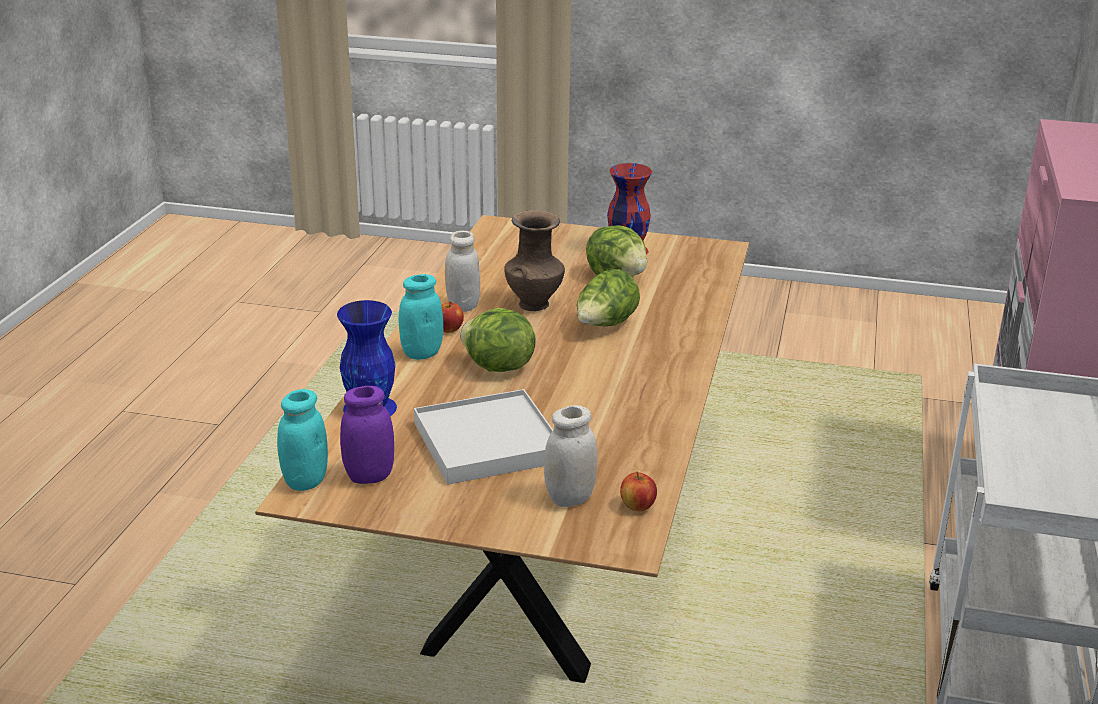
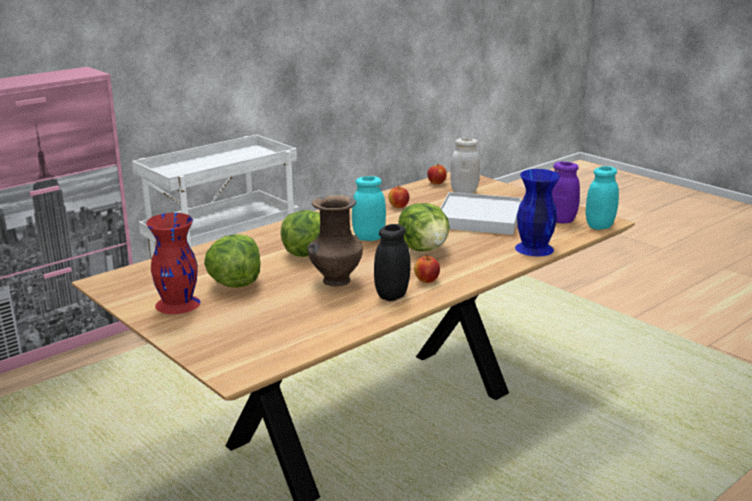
camera: 145 degrees left, 5 degrees down
(421, 353) = (466, 270): turquoise jar -> turquoise jar (368, 238)
(463, 306) = (392, 295): white jar -> black jar
(619, 428) = (398, 206): none -> apple

